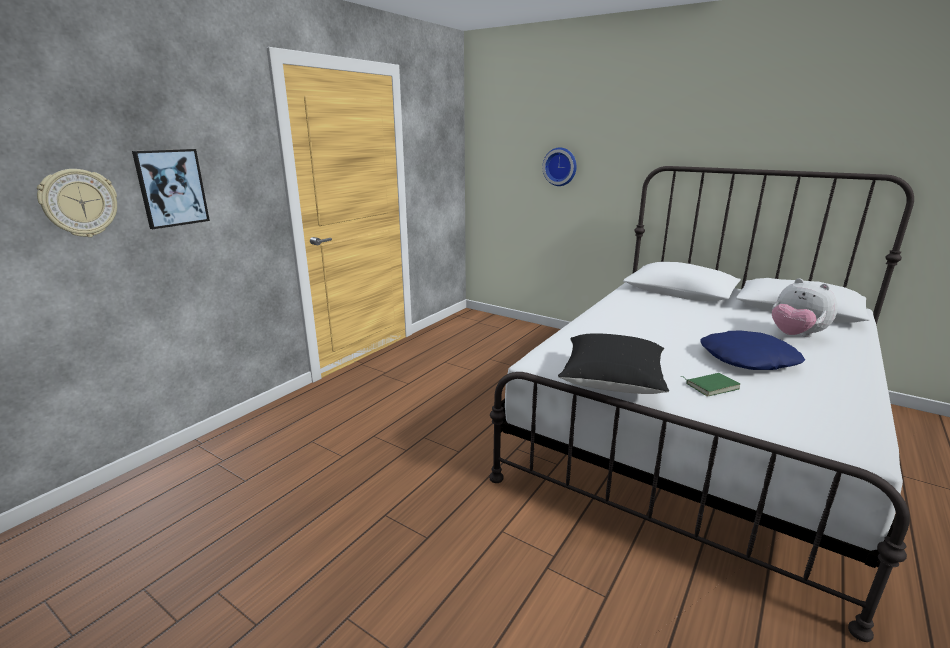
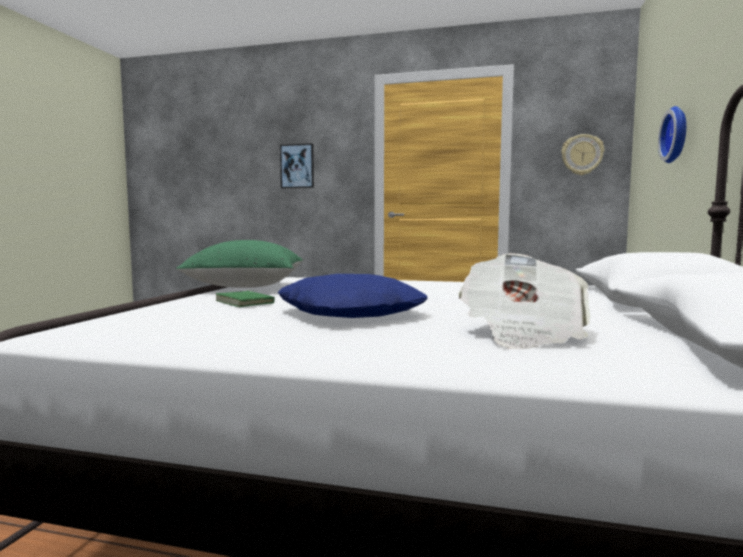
camera: 70 degrees right, 15 degrees down
(79, 203) = (254, 171): wall clock -> wall clock (582, 155)
(612, 381) = (247, 286): black pillow -> green pillow
(795, 335) = (522, 333): plush toy -> newspaper

